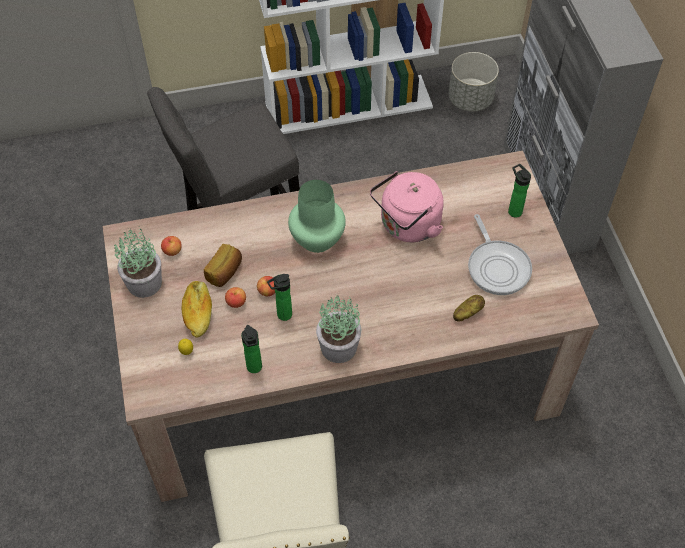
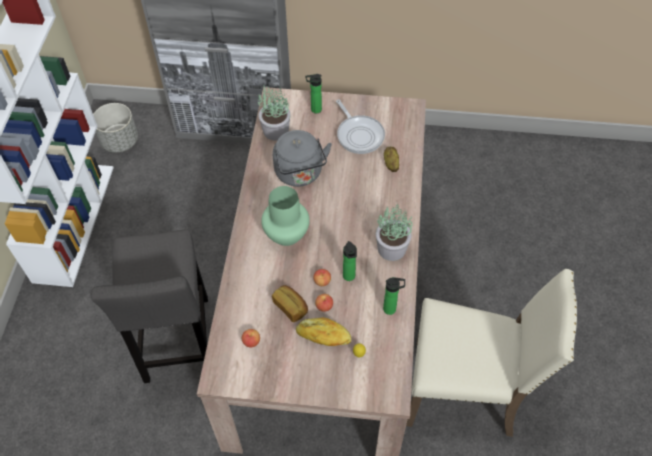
camera: 70 degrees left, 0 degrees up
(144, 282) = (275, 371): potted plant -> potted plant (275, 130)
(407, 226) = (300, 174): pink kettle -> grey kettle
(497, 267) = (359, 135): frying pan -> frying pan turned 60 degrees clockwise

